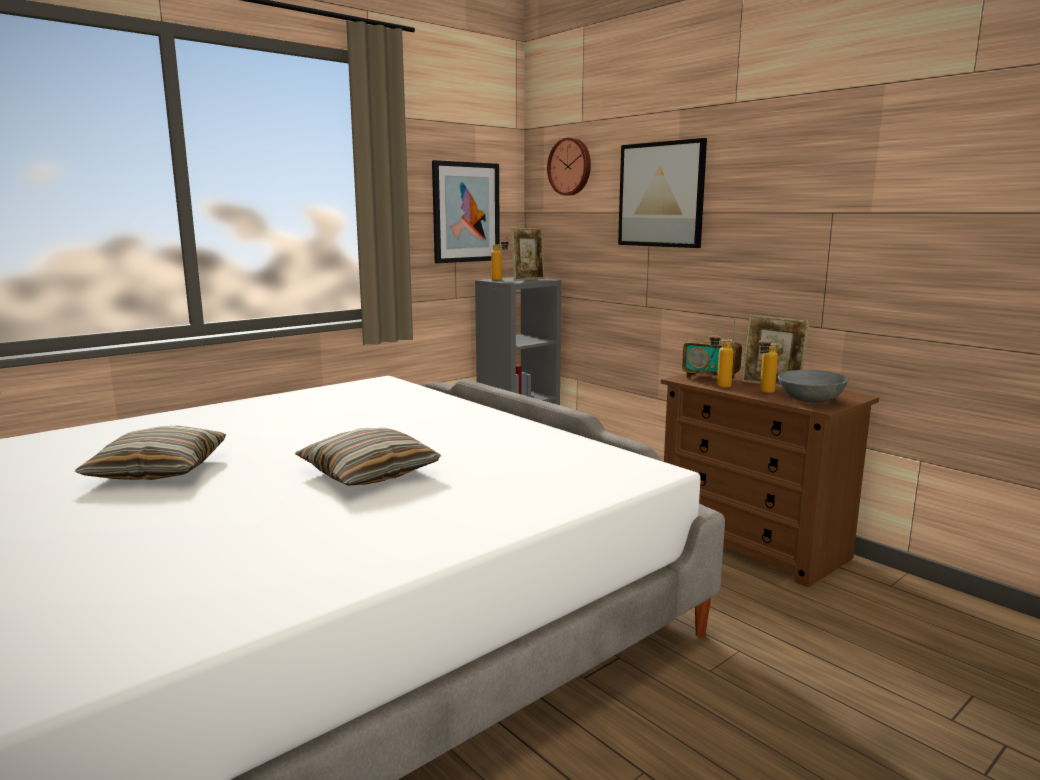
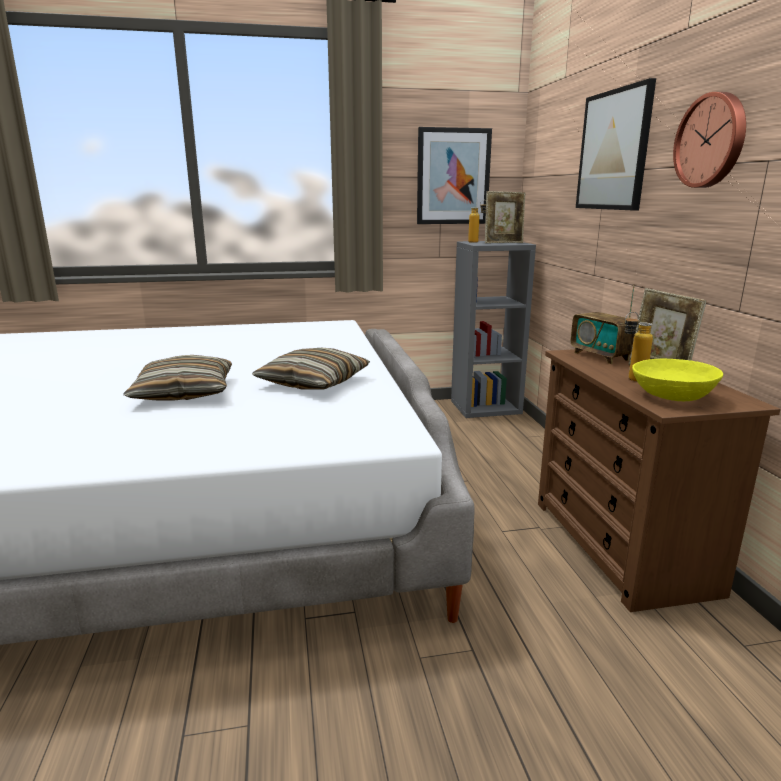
camera: 30 degrees right, 5 degrees up
(159, 470) = (80, 365): pillow -> pillow (313, 382)
(570, 166) = (553, 127): wall clock -> wall clock (712, 141)
(718, 386) = (590, 366): bottle -> none
(810, 399) = (672, 396): grey bowl -> yellow bowl

